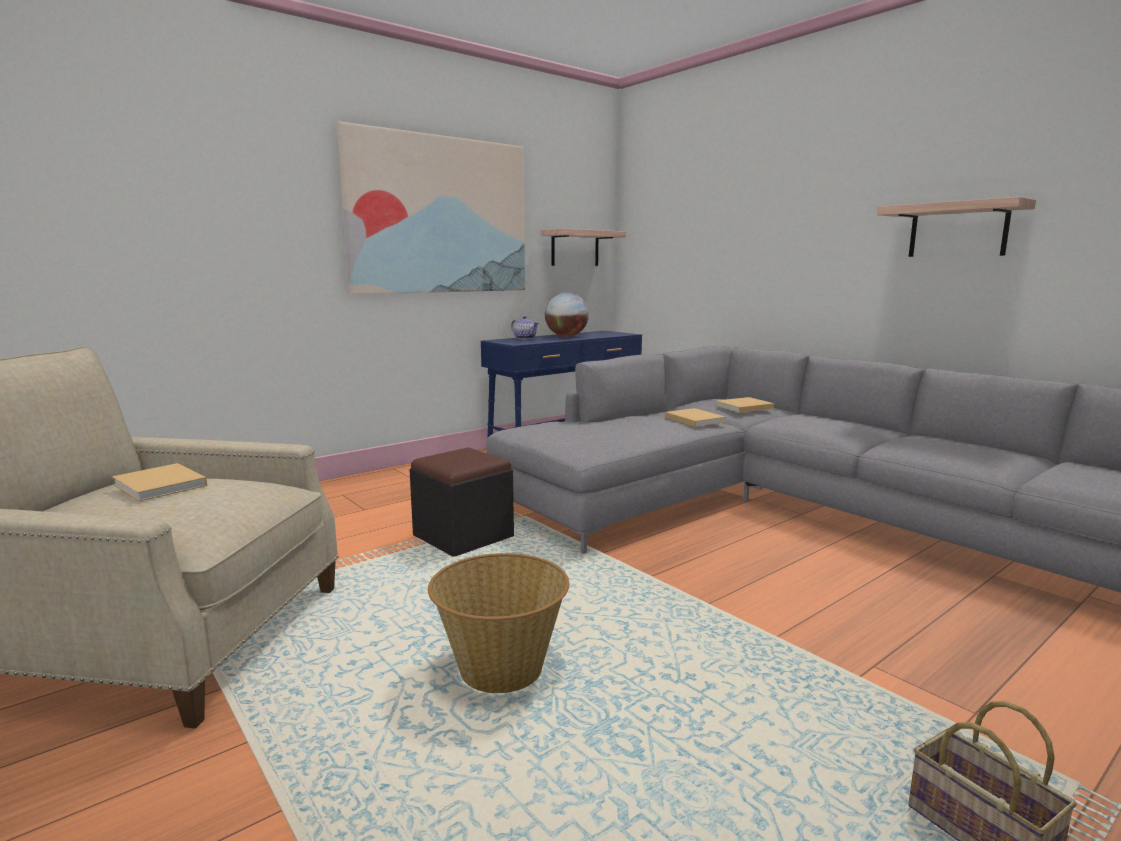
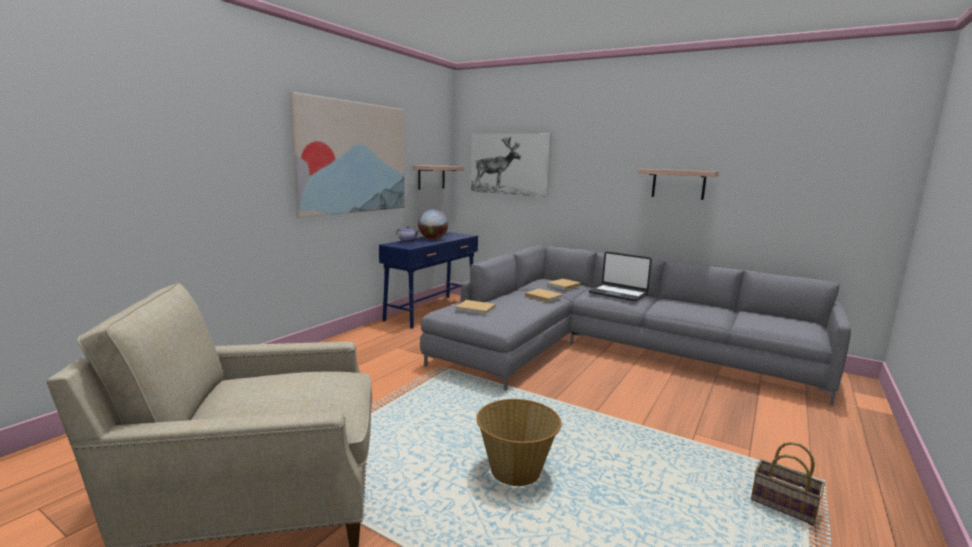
camera: 20 degrees left, 0 degrees up
(161, 486) = (271, 384): beige book -> beige book (476, 309)
(463, 536) = (420, 388): black ottoman -> none
(689, 222) = (509, 164): none -> picture
(829, 421) = (618, 293): none -> laptop

